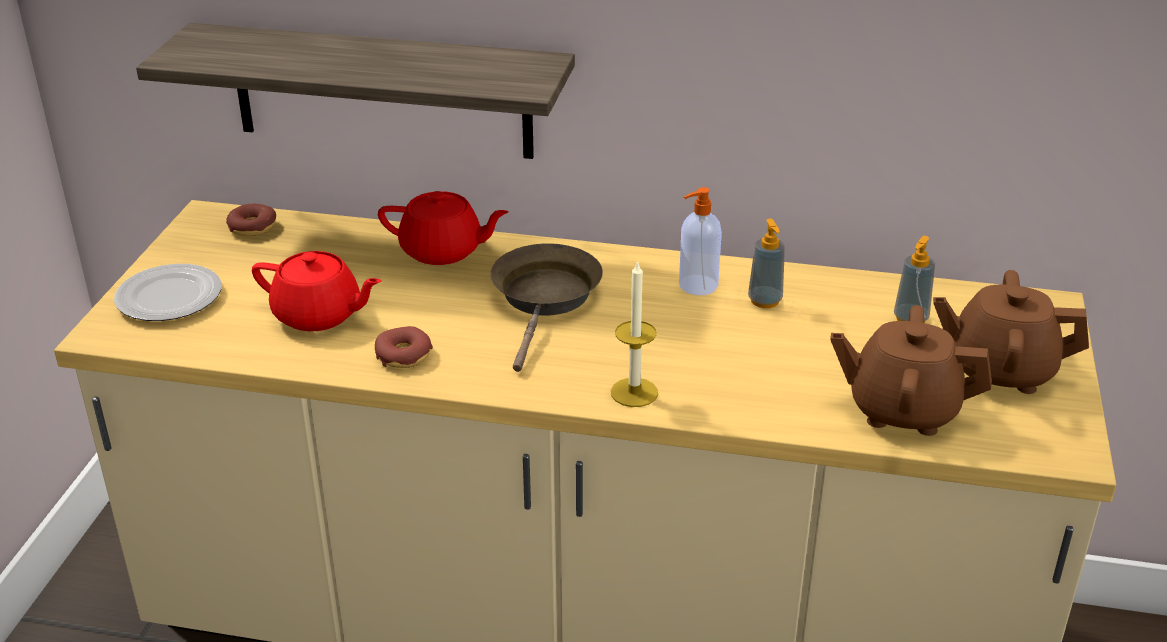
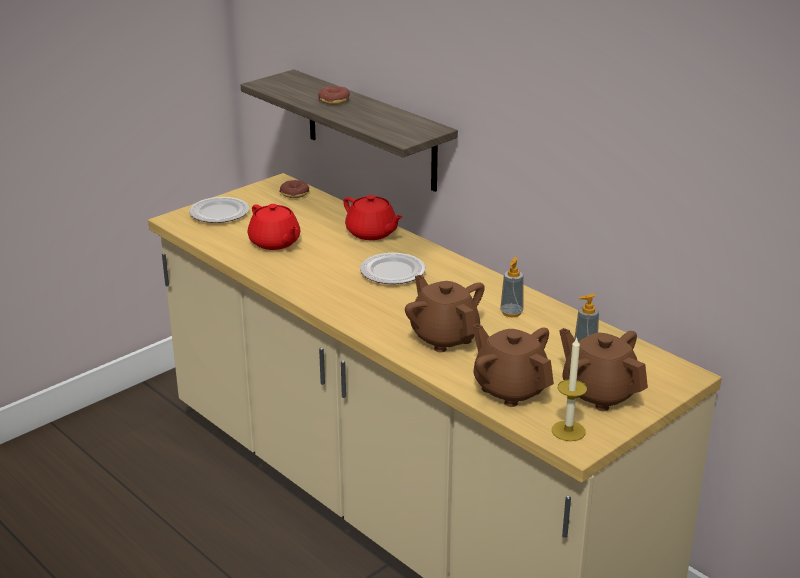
camera: 35 degrees right, 5 degrees down
(404, 355) = (290, 273): donut -> donut (334, 100)
(545, 299) = (393, 272): brown frying pan -> plate
(634, 392) = (378, 328): candle -> candle (568, 431)
(697, 286) = (483, 293): soap dispenser -> none
(732, 370) = (444, 337): none -> brown teapot

